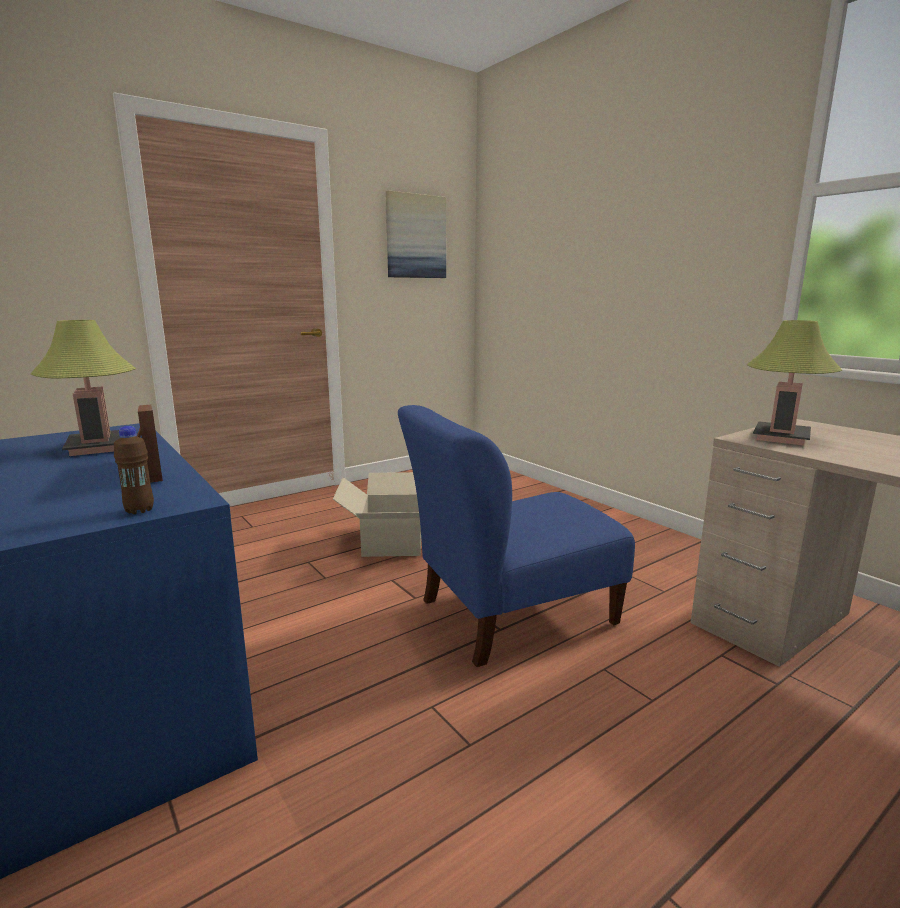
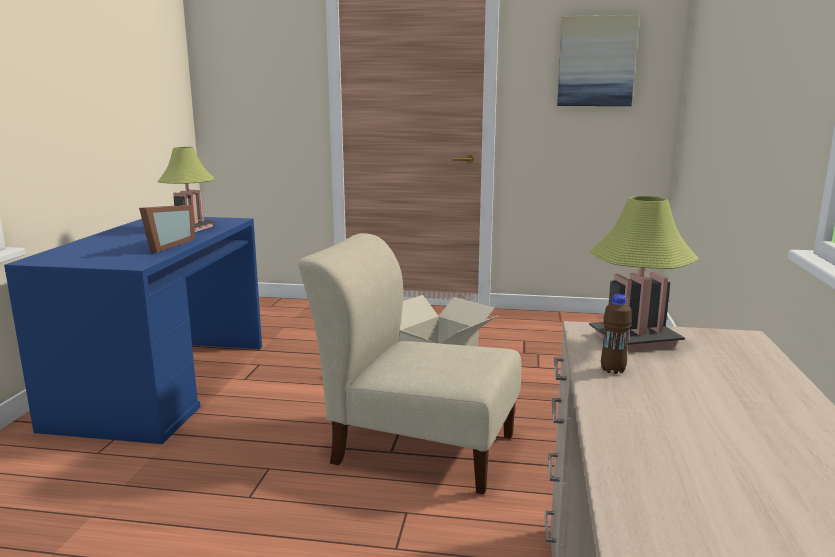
camera: 45 degrees right, 0 degrees up
(139, 510) = (110, 263): brown bottle -> brown bottle (613, 370)
(510, 615) = (417, 447): blue chair -> beige chair

